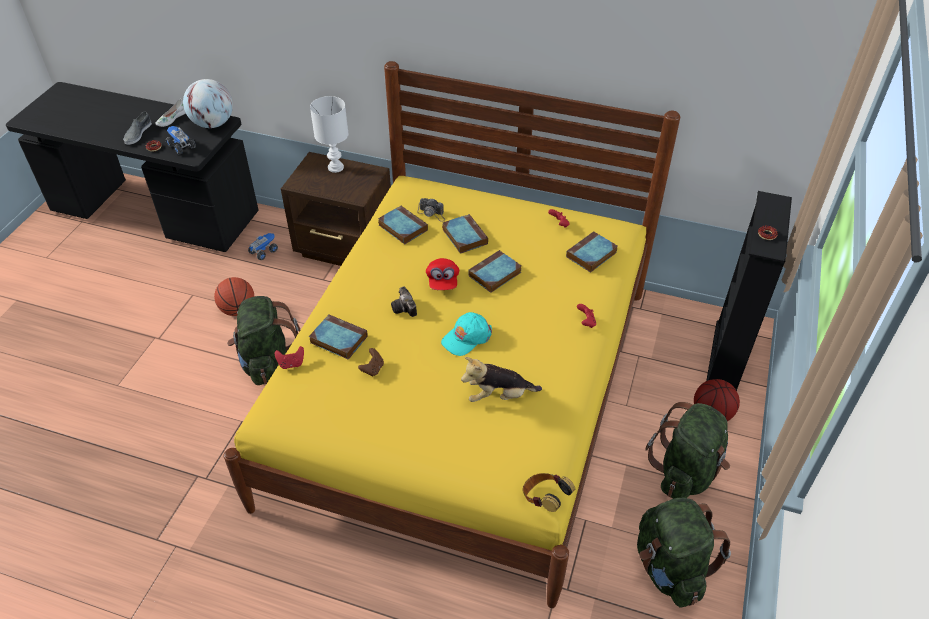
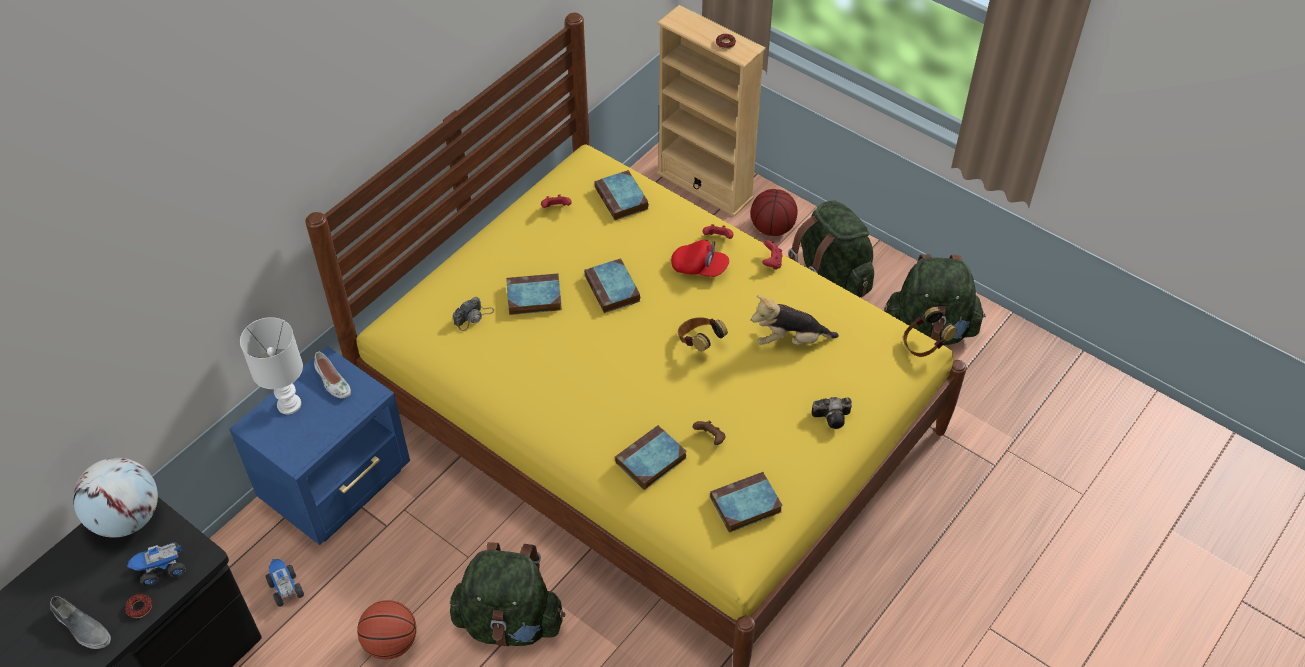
camera: 70 degrees left, 5 degrees up
(171, 118) = (71, 574): white shoe -> white shoe (332, 381)
(291, 363) = (667, 516): red game controller -> red game controller (772, 262)
(345, 249) = (339, 485): brown nightstand -> blue nightstand
(402, 227) = (483, 353): book -> book (744, 506)
(405, 309) = (630, 385): camera -> camera (833, 417)
(442, 282) = (601, 339): red cap -> red cap (699, 268)
(466, 338) = (699, 342): turquoise cap -> headphones
(498, 396) = (790, 340): plush toy -> plush toy turned 75 degrees clockwise
(726, 355) = (705, 185): black bookcase -> beige bookcase

